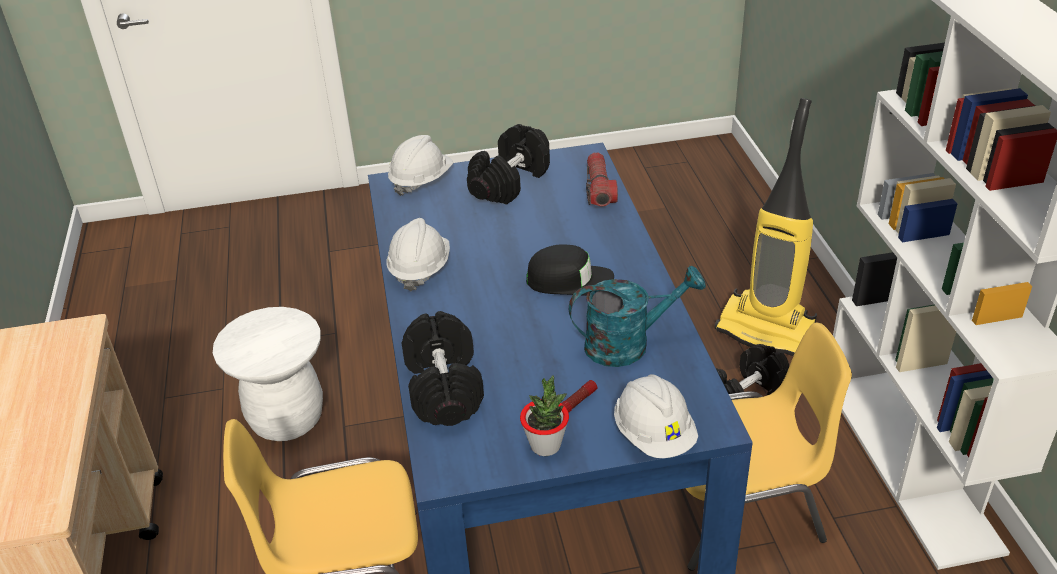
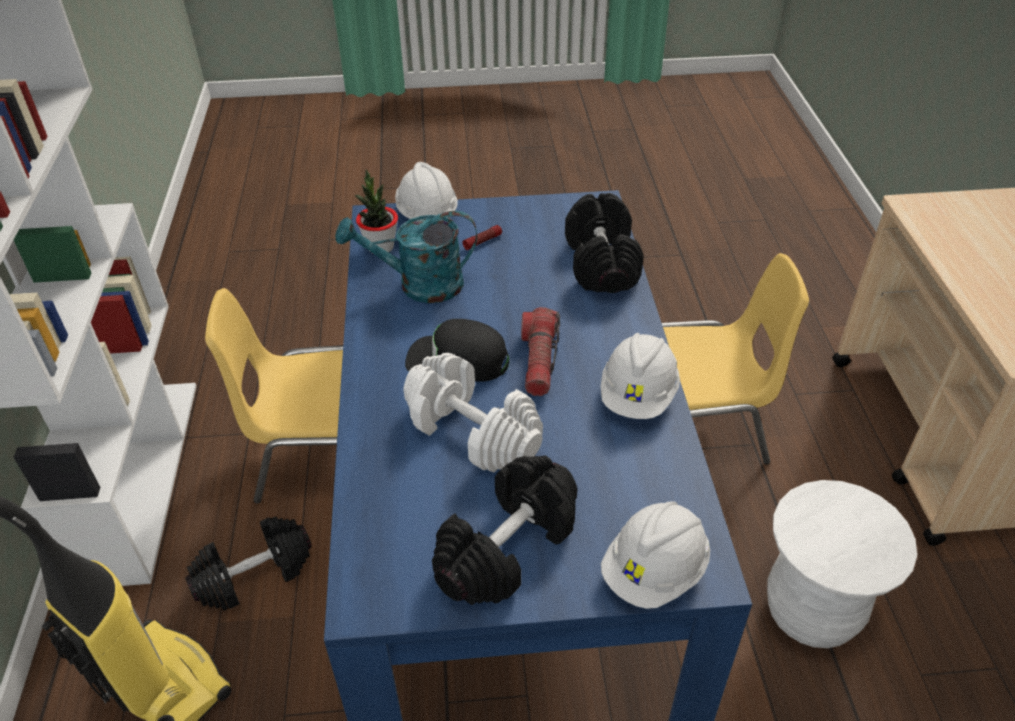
camera: 175 degrees left, 5 degrees up
(545, 445) = (516, 214): potted plant -> potted plant (380, 247)
(546, 235) = (471, 431): none -> white dumbbell
(599, 188) = (372, 513): flashlight -> flashlight (539, 361)

